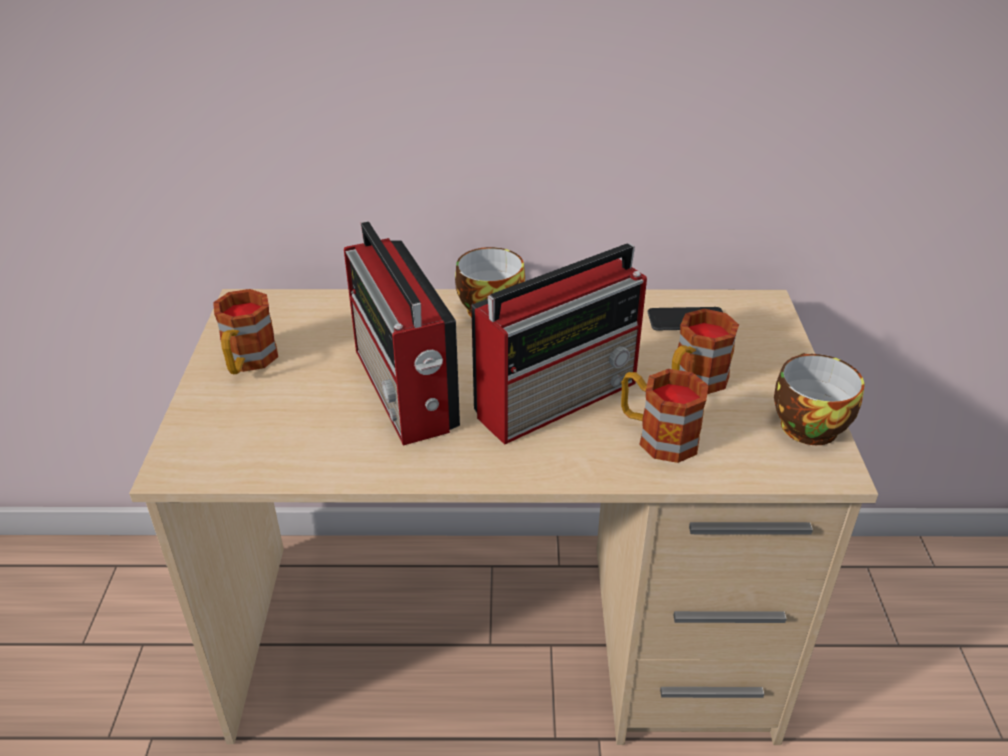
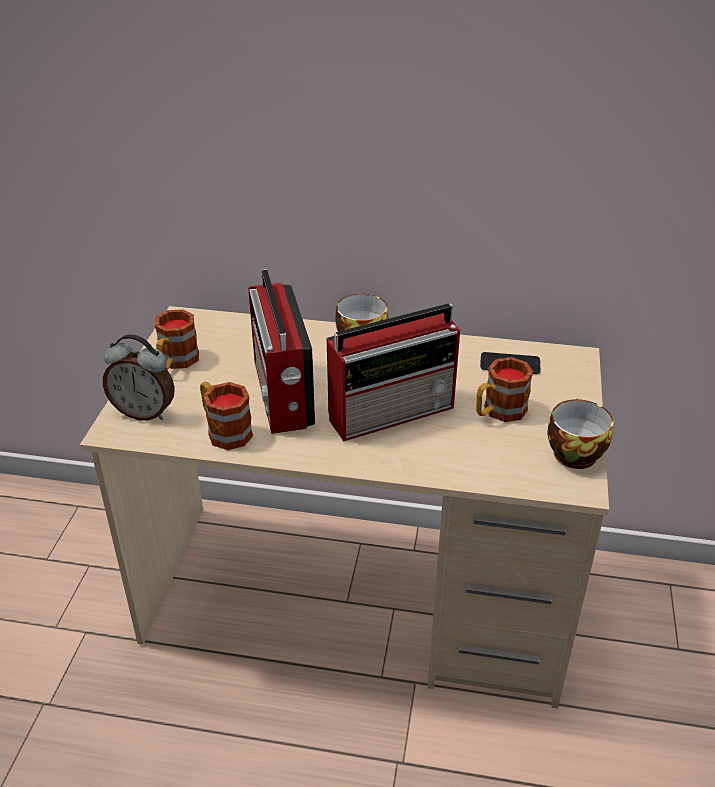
camera: 10 degrees right, 0 degrees up
(217, 436) = (144, 412): none -> alarm clock
(657, 436) = (457, 448): mug -> mug (224, 430)

